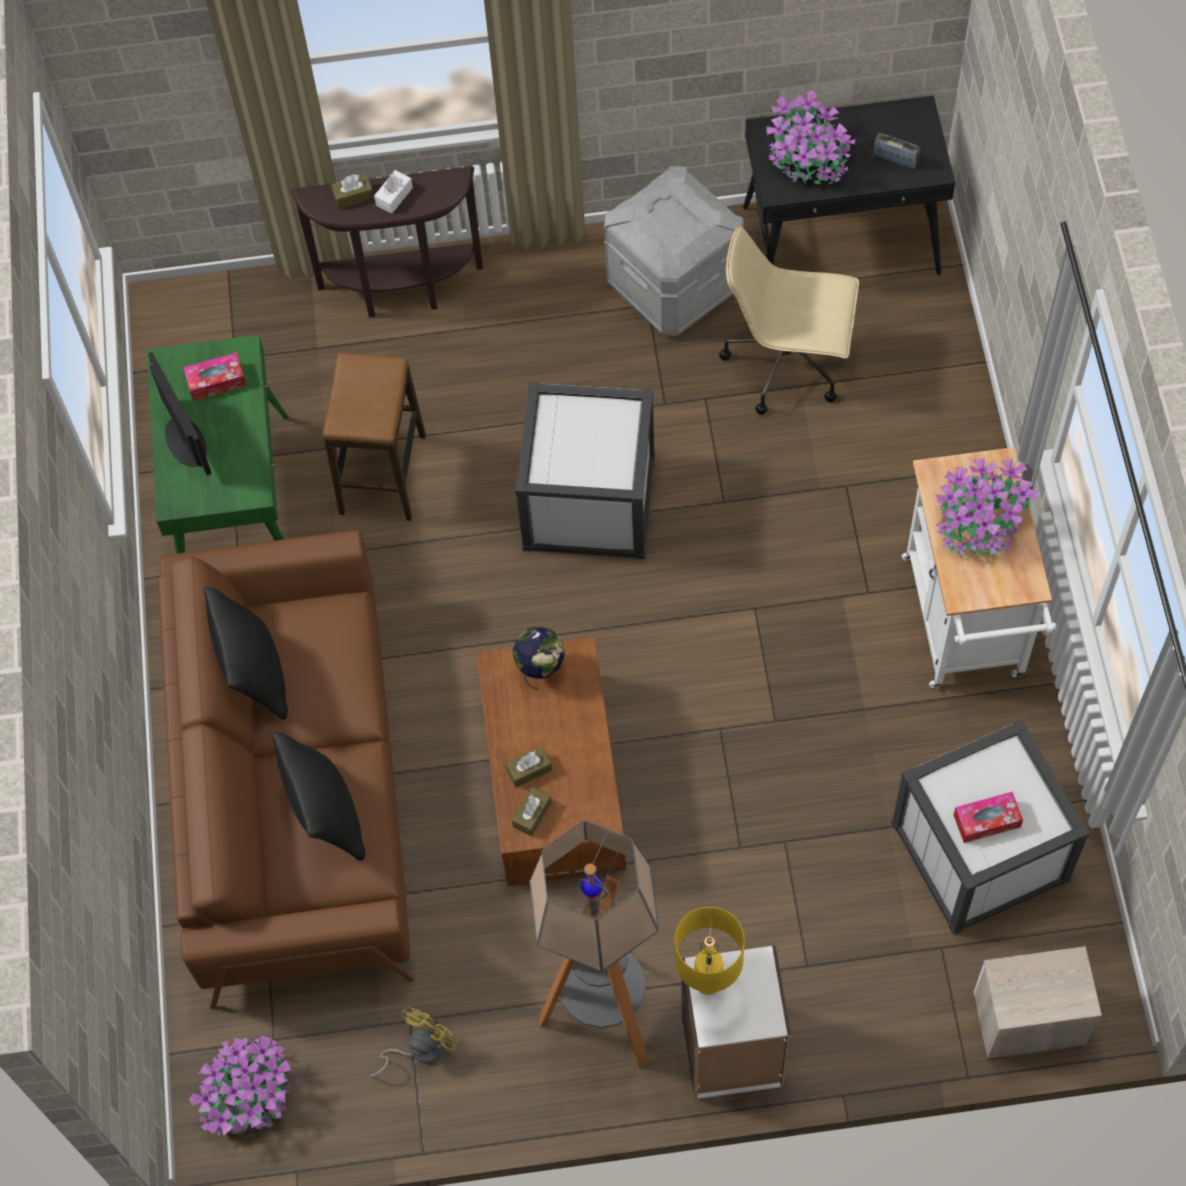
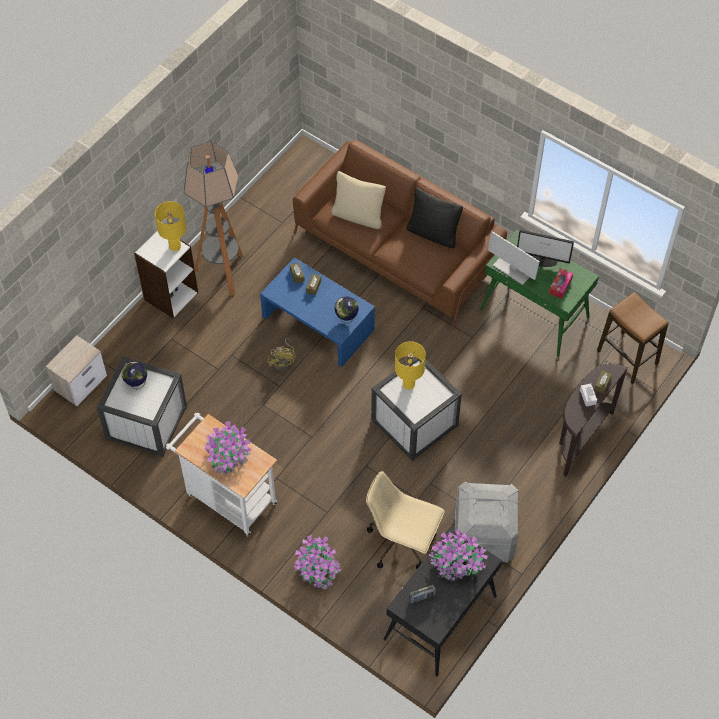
camera: 130 degrees right, 5 degrees down
(246, 464) = (512, 269): none -> monitor
(249, 1095) = (306, 168): potted plant -> potted plant (317, 570)
(327, 816) = (358, 216): black pillow -> beige pillow
(383, 475) = (498, 367): stool -> stool (627, 357)
(419, 1049) = (270, 218): yellow fan -> yellow fan (283, 361)
(552, 778) = (318, 323): brown coffee table -> blue coffee table
(583, 462) = (408, 384): none -> yellow table lamp
(788, 363) = (402, 542): beige office chair -> beige office chair turned 120 degrees counterclockwise
(987, 821) = (136, 384): tissue box -> globe

